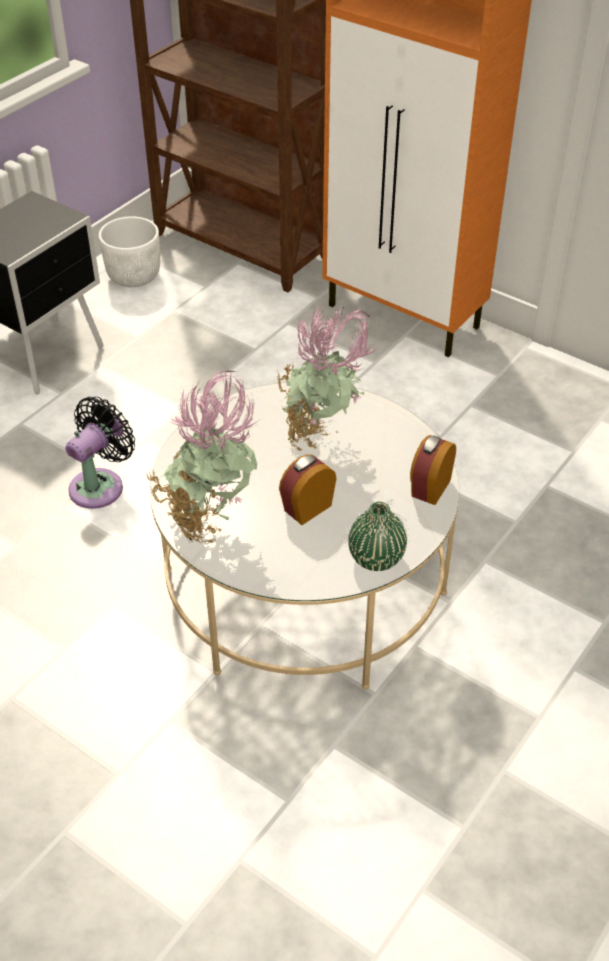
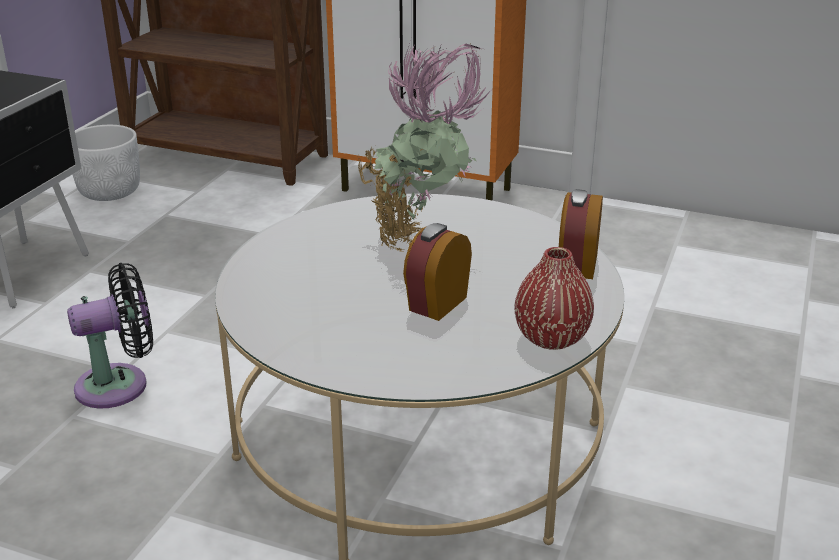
camera: 15 degrees left, 15 degrees down
(100, 485) = (119, 385): black fan -> black fan turned 45 degrees clockwise
(210, 520) = (314, 333): potted plant -> none
(376, 558) = (551, 338): green vase -> red vase

